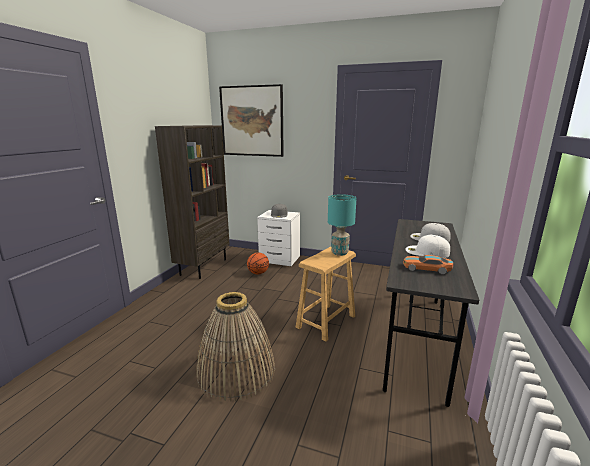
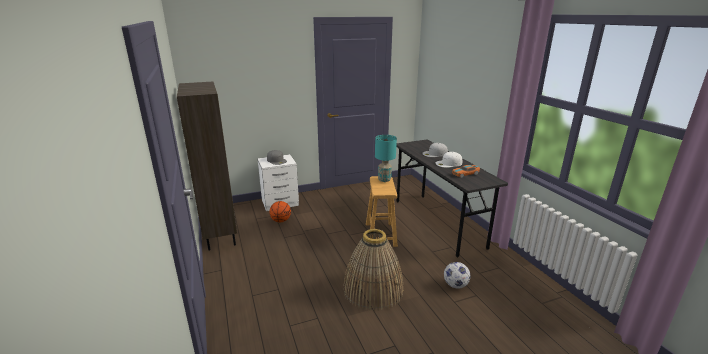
camera: 40 degrees left, 5 degrees up
(252, 121) = (229, 71): picture -> none
(329, 425) = (455, 285): none -> football

